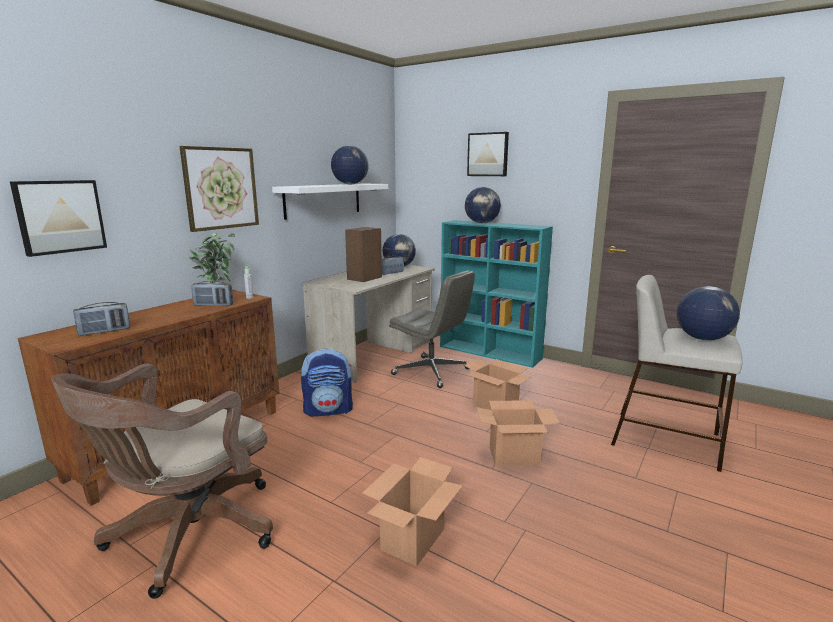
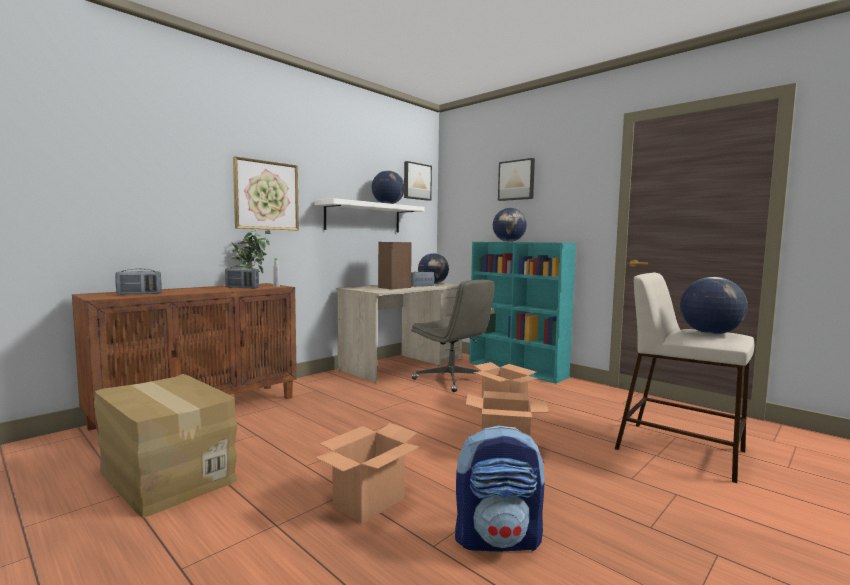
camera: 10 degrees right, 10 degrees down
(60, 216) = (123, 201): picture -> picture (416, 181)
(187, 535) = (165, 476): brown office chair -> cardboard box
(329, 410) = (340, 400): backpack -> backpack (498, 539)

